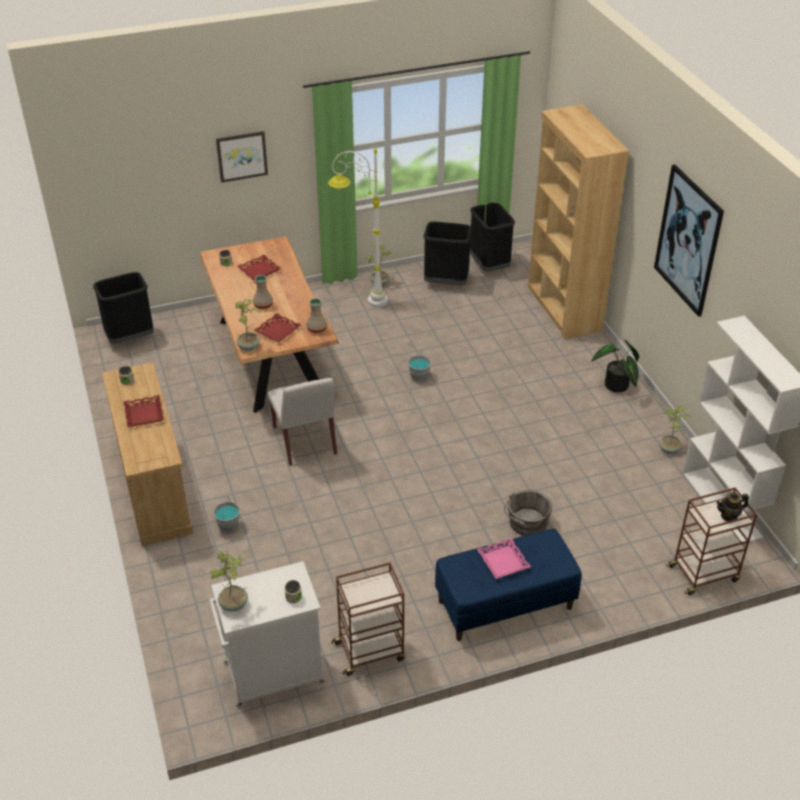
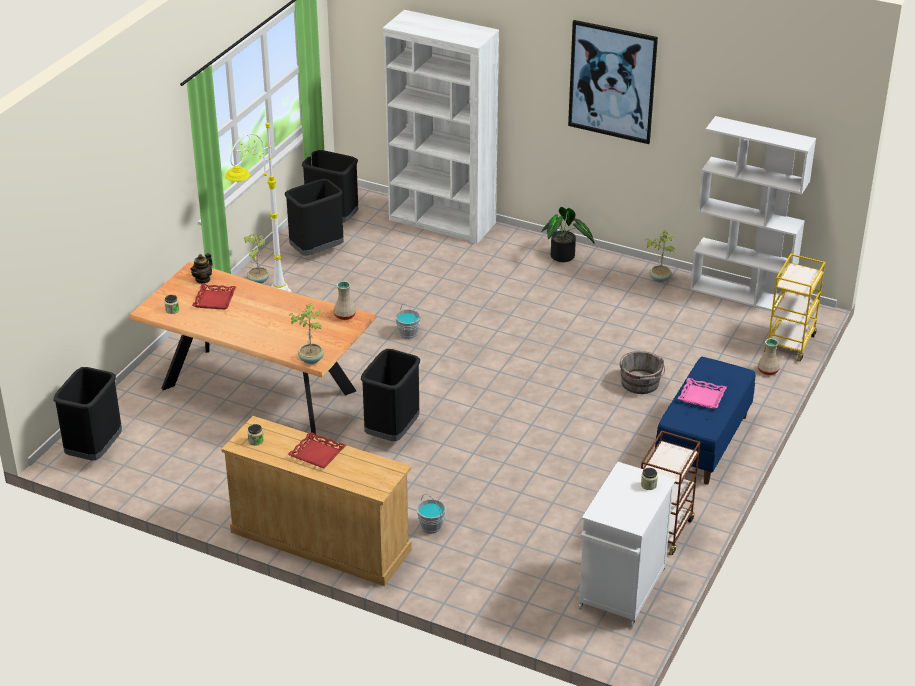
camera: 45 degrees left, 5 degrees down
(234, 604) = (618, 516): potted plant -> none
(242, 156) = (135, 187): picture -> none
(263, 305) = (266, 323): beige vase -> beige vase (767, 371)
(277, 331) = (314, 335): red tray -> none
(305, 441) = (392, 432): white chair -> black trash can
(563, 309) = (442, 222): brown bookcase -> white bookcase
(704, 573) = (790, 343): brown cart -> yellow cart
(729, 516) = (805, 275): teapot -> teapot (203, 279)

